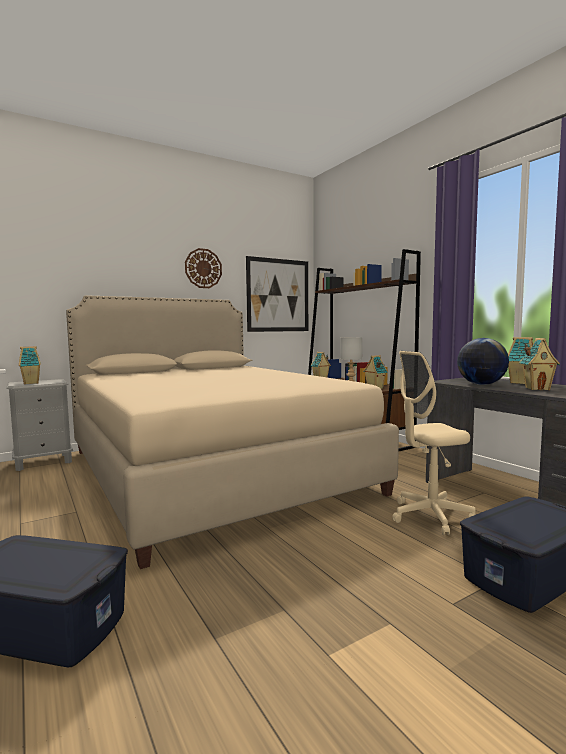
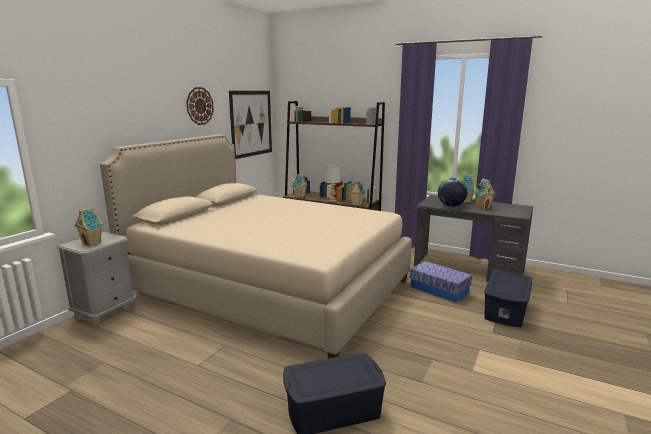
camera: 30 degrees left, 10 degrees up
(430, 516) = (439, 290): beige office chair -> storage box

